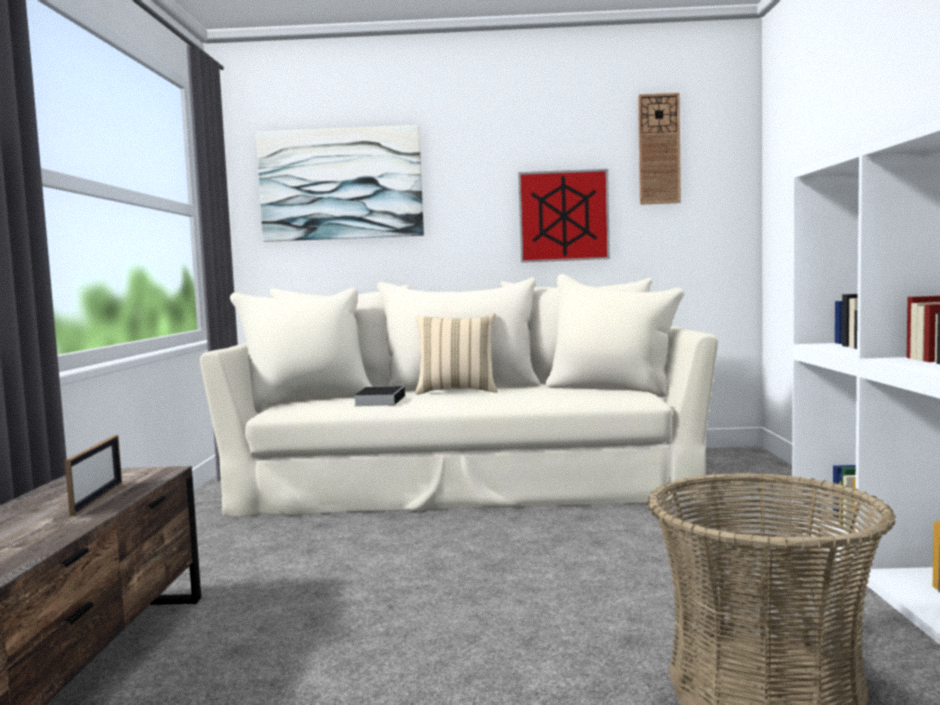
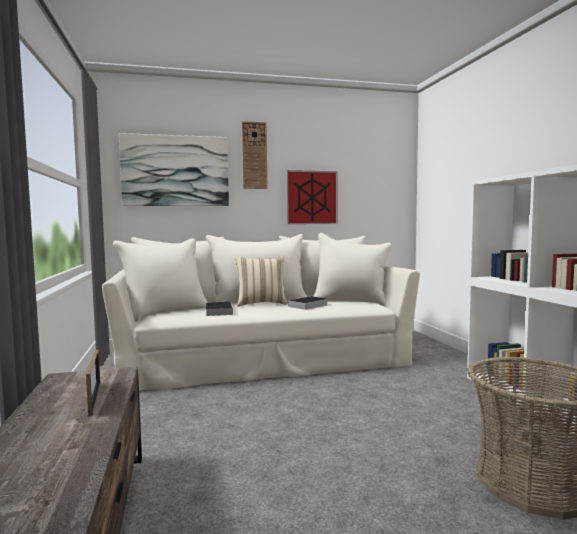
camera: 15 degrees left, 0 degrees up
(526, 395) = (307, 306): none -> book
(659, 149) = (364, 162): wall clock -> wall clock (254, 155)

